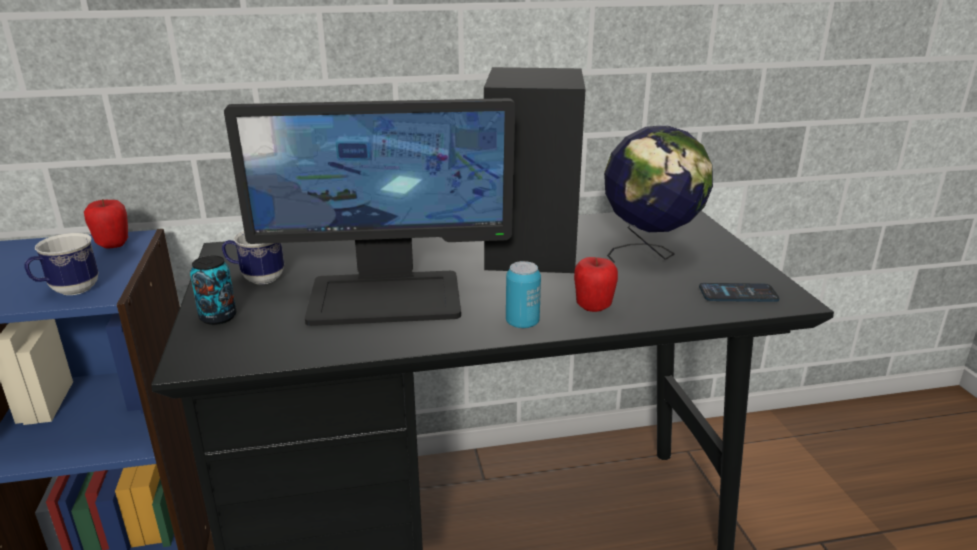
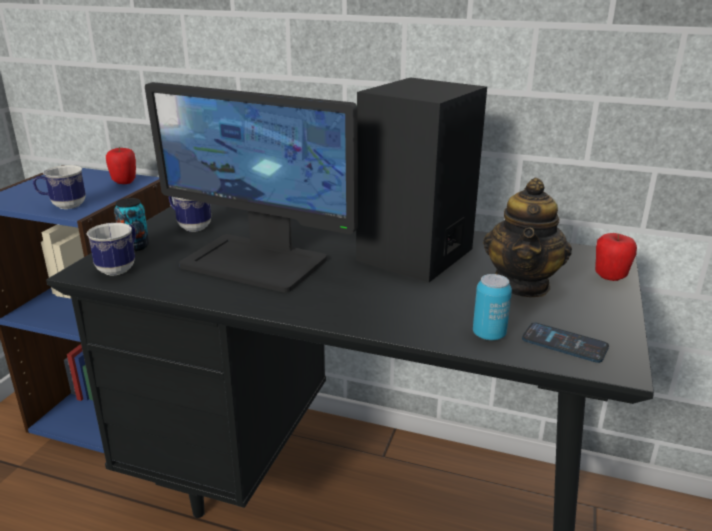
camera: 30 degrees right, 0 degrees up
(234, 344) = (120, 267): none -> mug
(522, 323) = (329, 310): can -> can (489, 334)
(593, 308) = (405, 315): apple -> apple (610, 277)
(650, 254) = (522, 284): globe -> teapot

